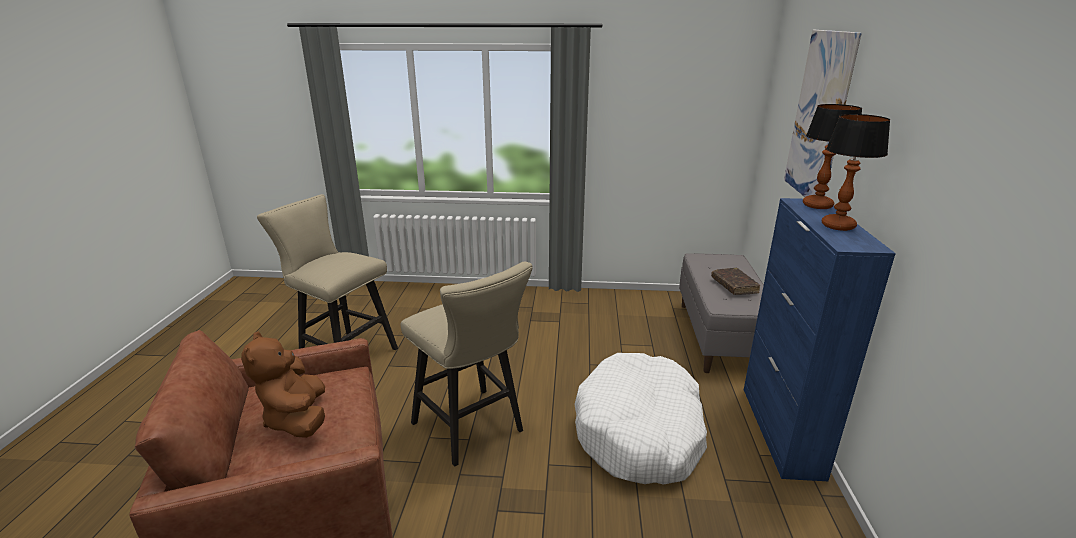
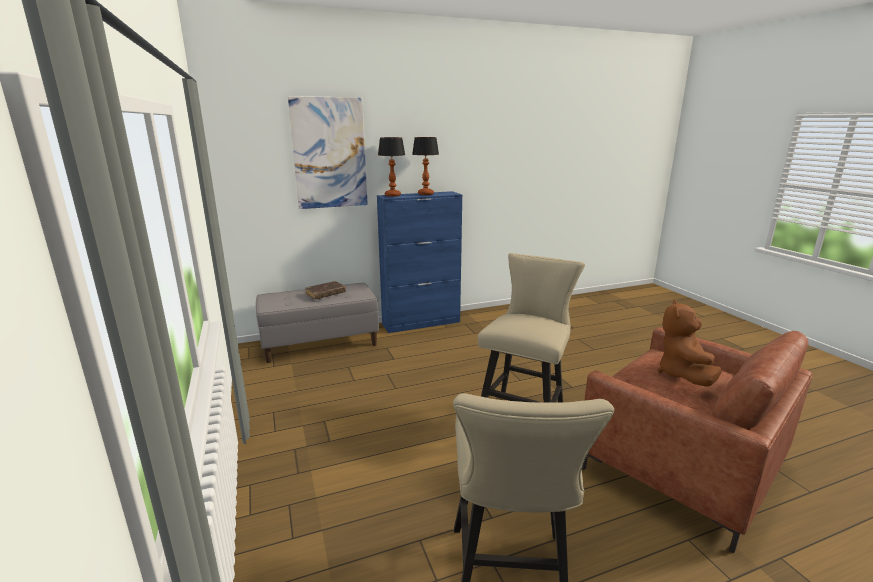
camera: 115 degrees left, 5 degrees down
(297, 419) = (683, 375): brown plush toy -> brown plush toy turned 150 degrees clockwise
(640, 432) = (460, 357): white dog bed -> none

